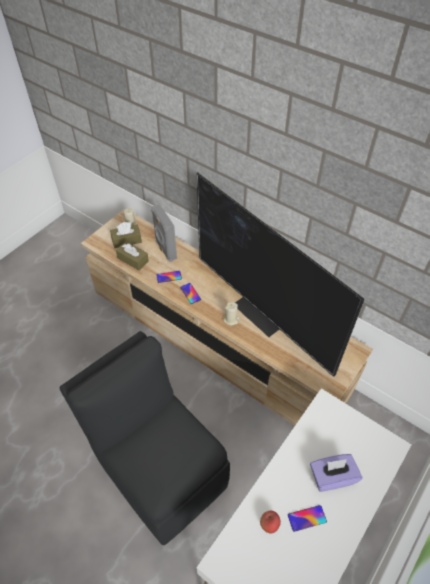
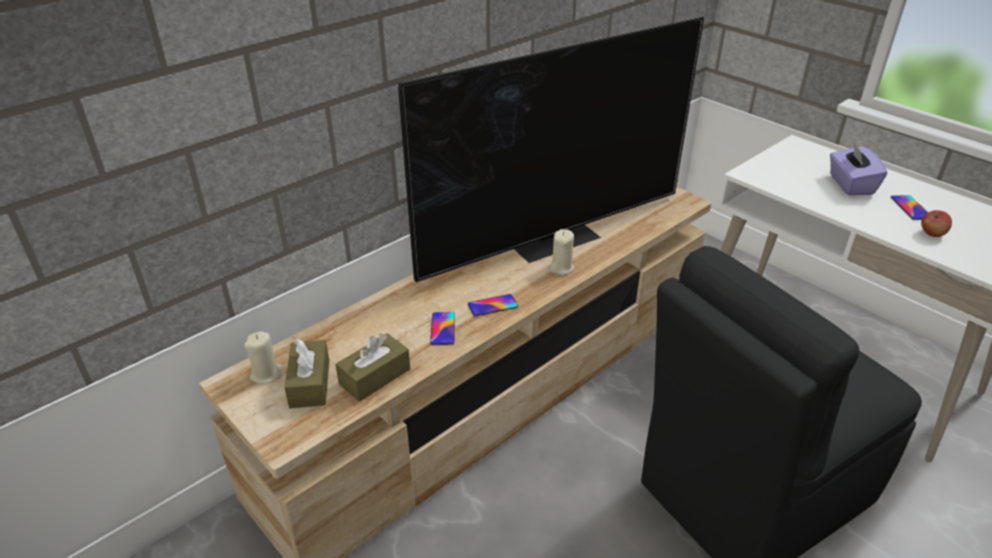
camera: 80 degrees left, 15 degrees down
(165, 250) = (367, 328): grey speaker -> none

